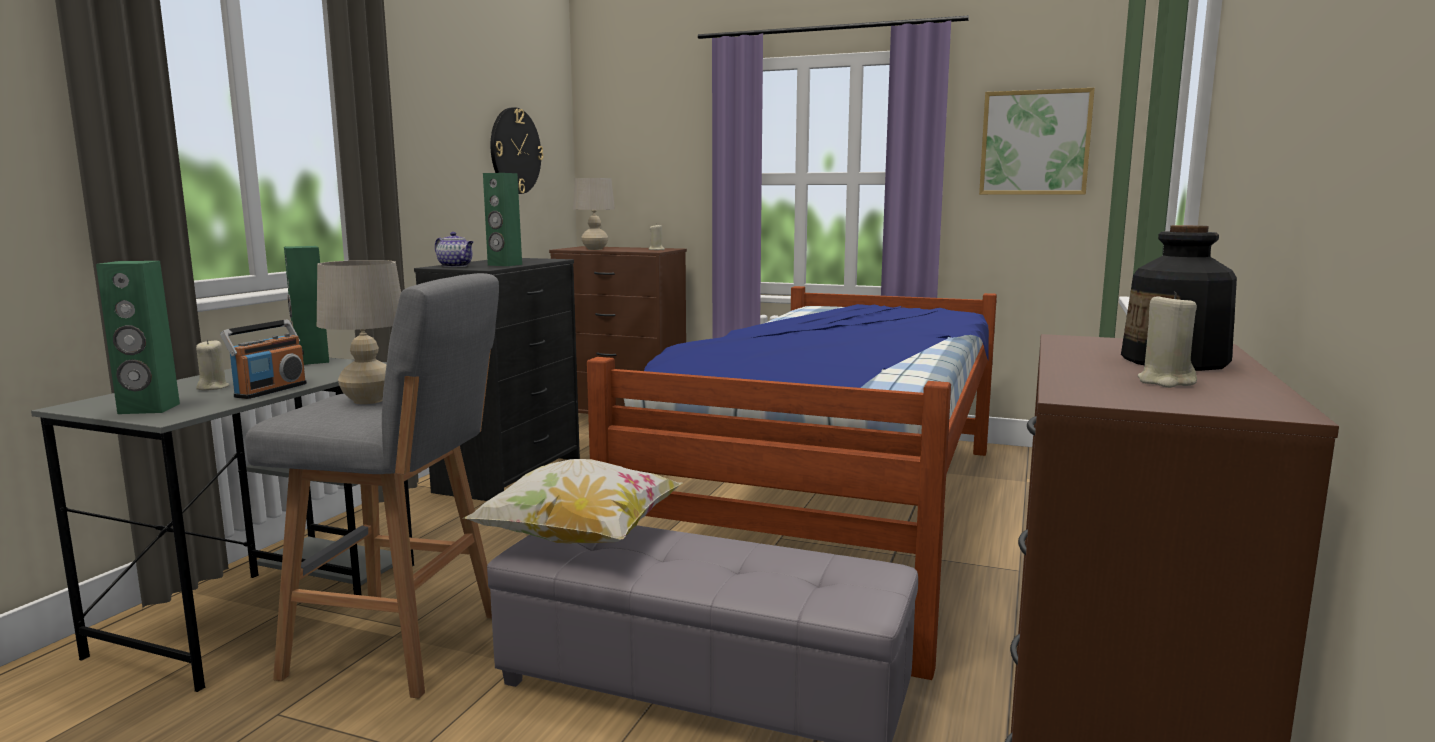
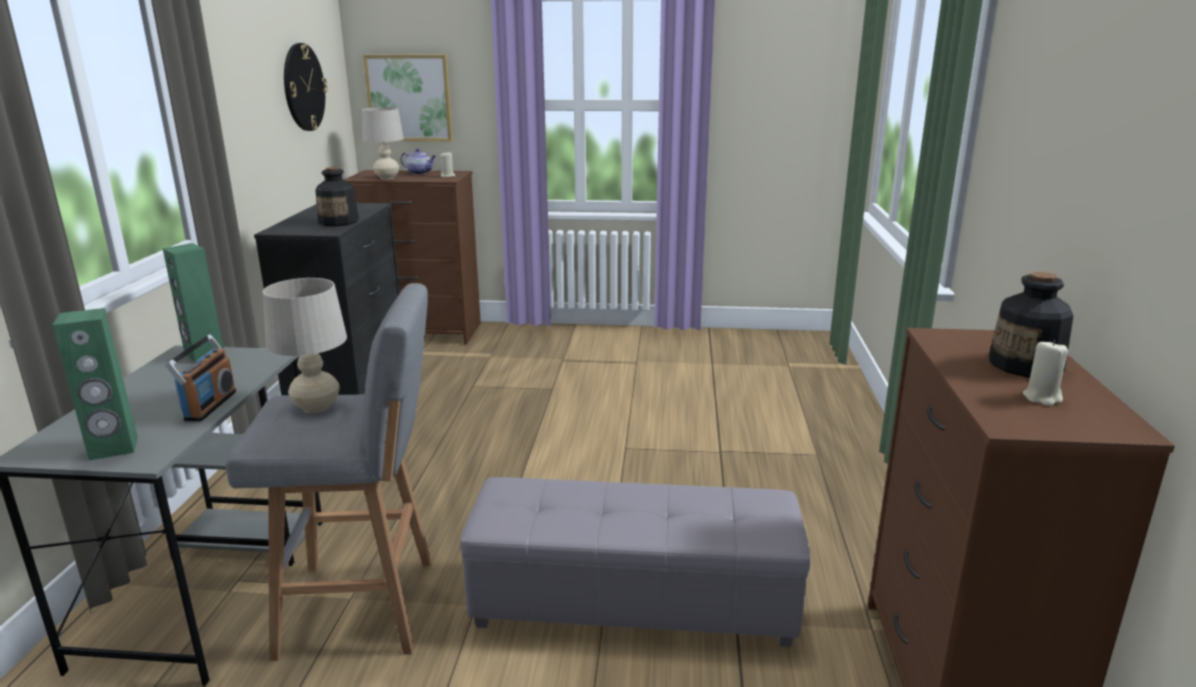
camera: 15 degrees left, 10 degrees up
(213, 387) = (145, 408): beige candle -> none
(456, 266) = (293, 228): teapot -> teapot (420, 173)
(504, 265) = (339, 222): green speaker -> bottle
(580, 539) = (525, 502): pillow -> none
(834, 514) = (657, 418): bed -> none
(1035, 143) = (784, 75): picture -> picture (409, 98)

